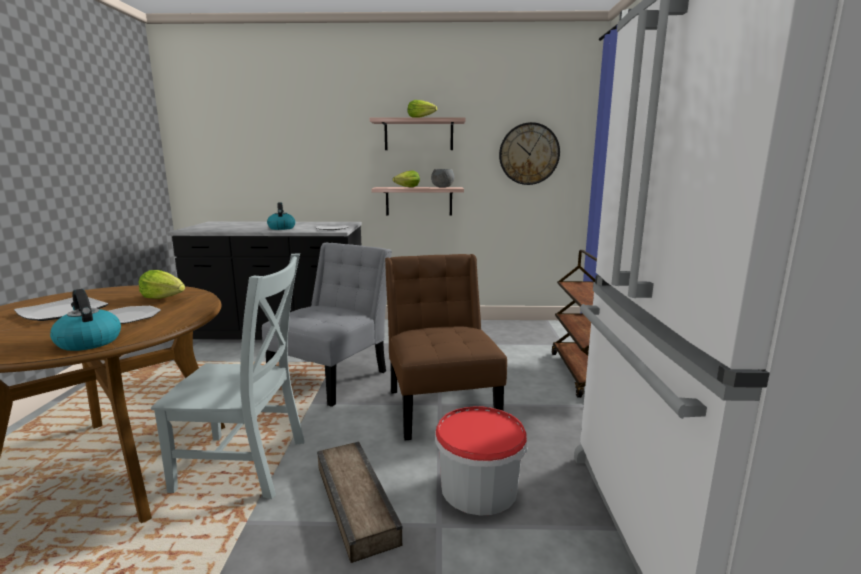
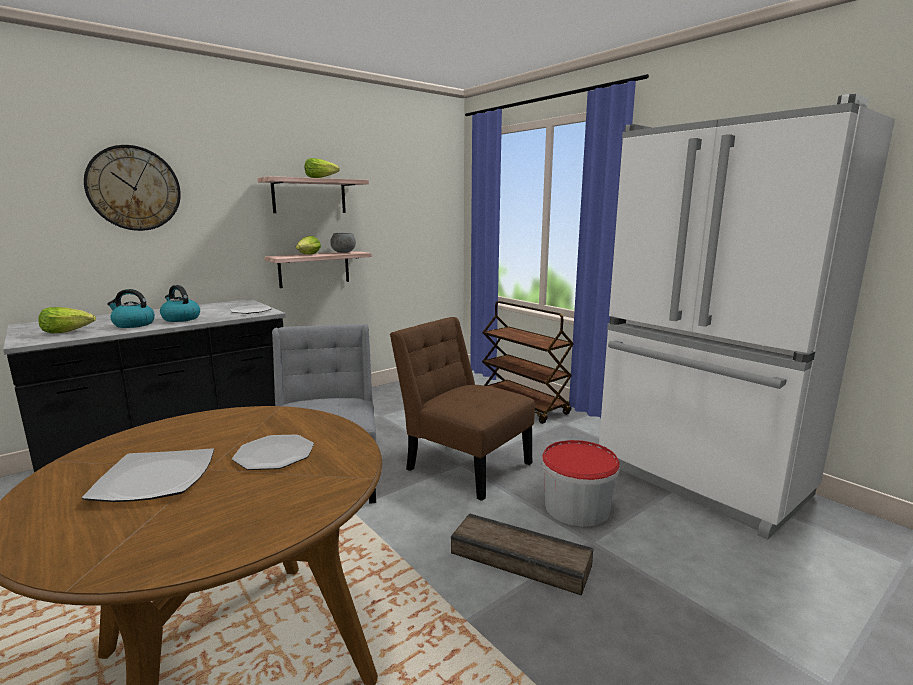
camera: 40 degrees left, 0 degrees up
(88, 342) = (324, 486): kettle -> kettle (133, 324)
(164, 298) = (244, 426): lettuce -> lettuce (68, 331)
(247, 466) = (386, 585): grey chair -> none
(529, 154) = (412, 216): wall clock -> wall clock (134, 188)

